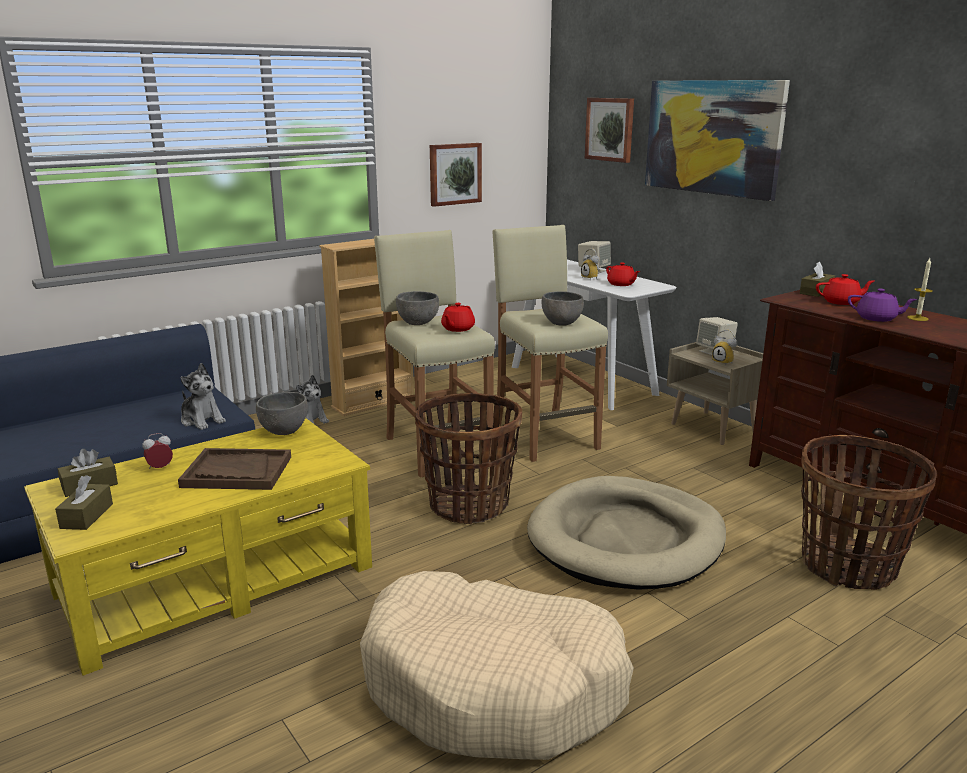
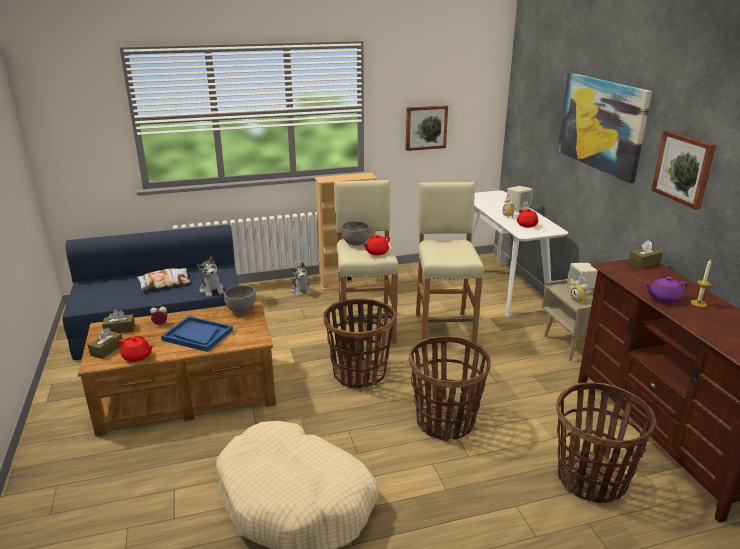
camera: 20 degrees right, 5 degrees up
(112, 422) = (165, 283): none -> pillow
(217, 579) = (188, 393): yellow coffee table -> brown coffee table
(237, 472) = (197, 335): brown tray -> blue tray
(562, 323) = (451, 257): grey bowl -> none
(610, 129) = (542, 103): picture -> picture (684, 168)
(626, 539) = (445, 421): beige dog bed -> basket
(841, 302) = (653, 276): red teapot -> red teapot (137, 356)
(877, 318) = (663, 298): purple teapot -> purple teapot turned 120 degrees clockwise

